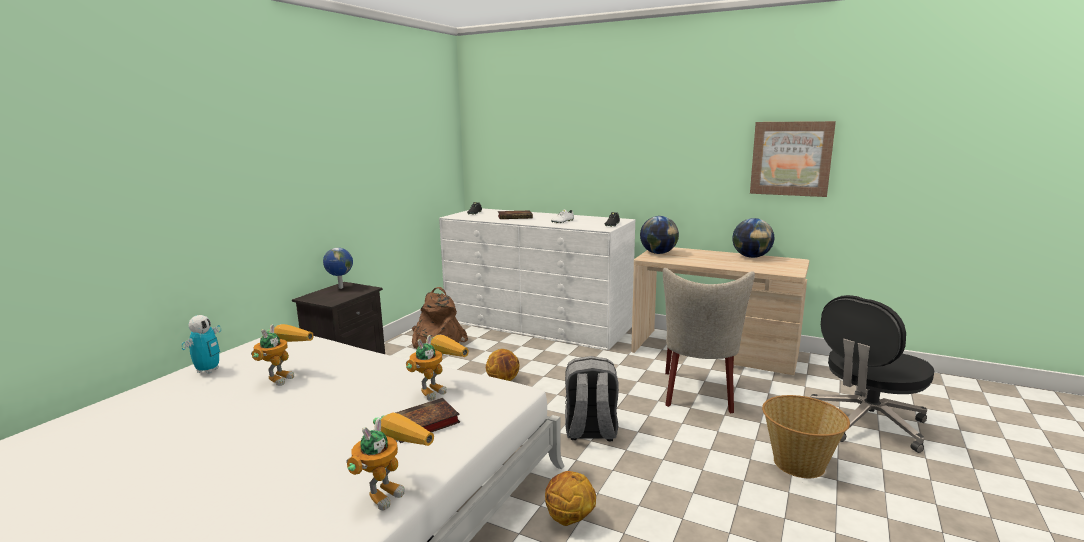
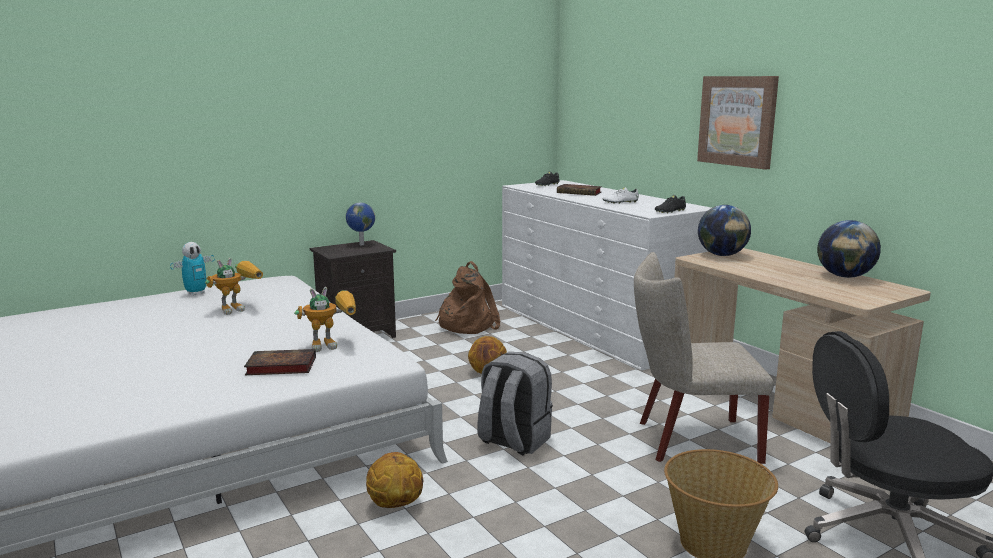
camera: 30 degrees right, 0 degrees up
(391, 488) = (192, 402): toy robot -> none
(699, 394) = (689, 440): beige chair -> beige chair turned 45 degrees clockwise
(791, 158) = (920, 136): picture -> picture (737, 121)

